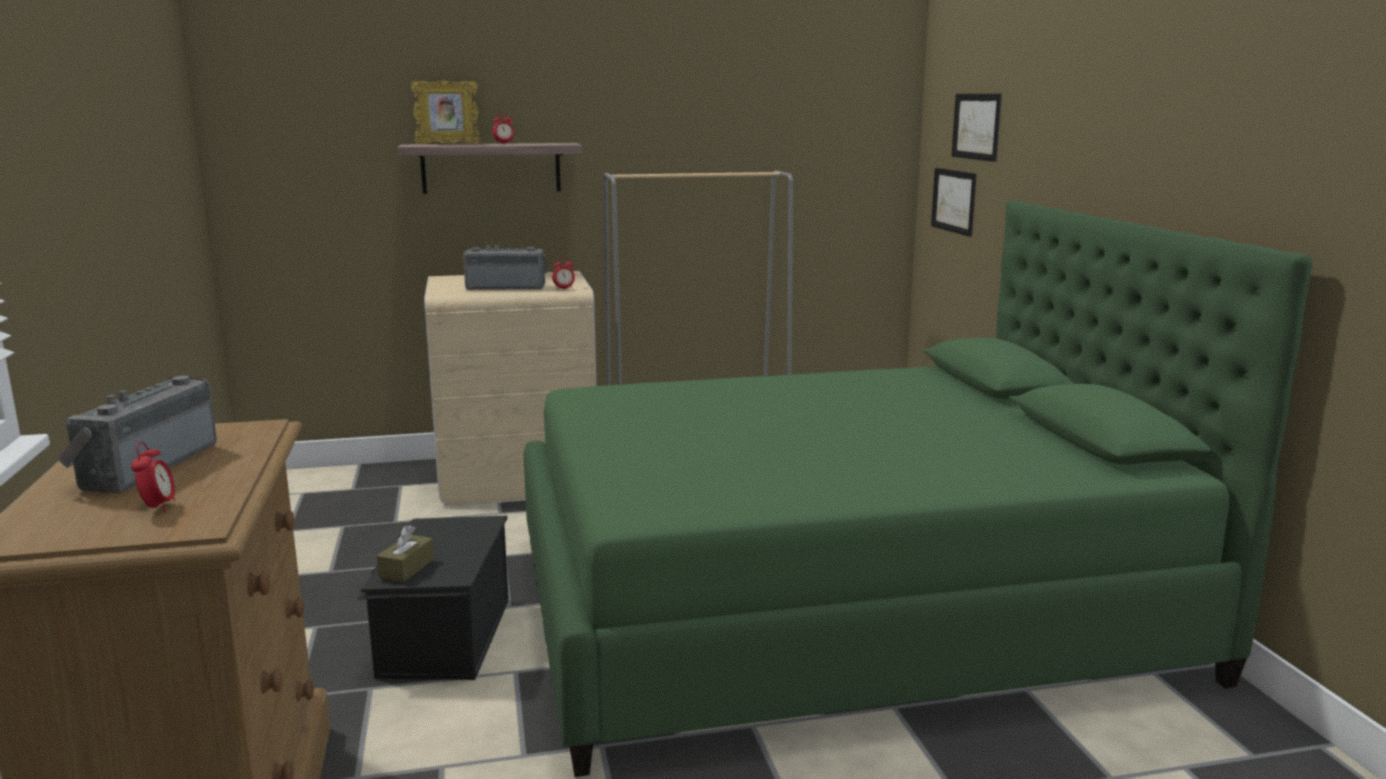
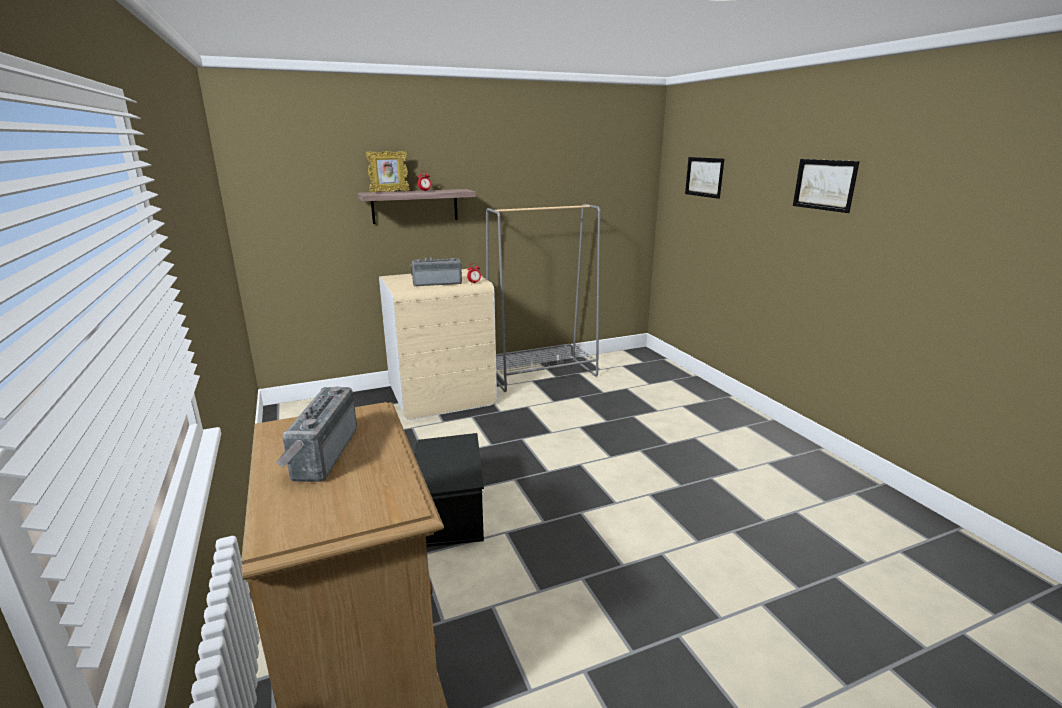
camera: 10 degrees left, 5 degrees up
(158, 507) = (361, 491): alarm clock -> none
(406, 568) = (435, 478): brown tissue box -> none
(838, 605) = (669, 467): green bed -> none
(954, 201) = (686, 220): picture -> picture (824, 185)

